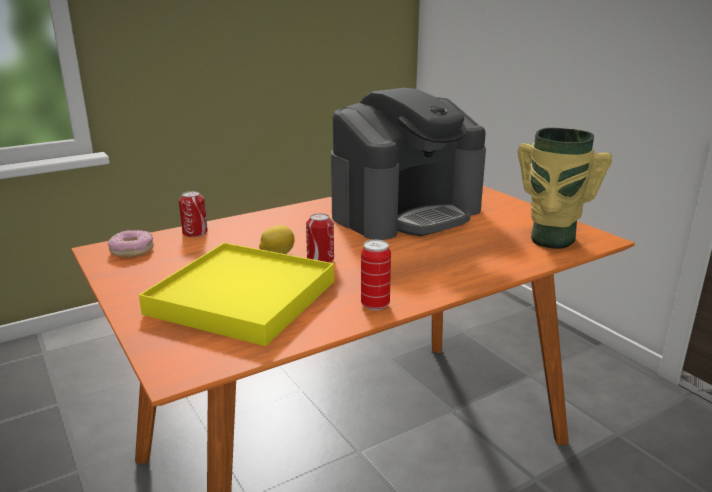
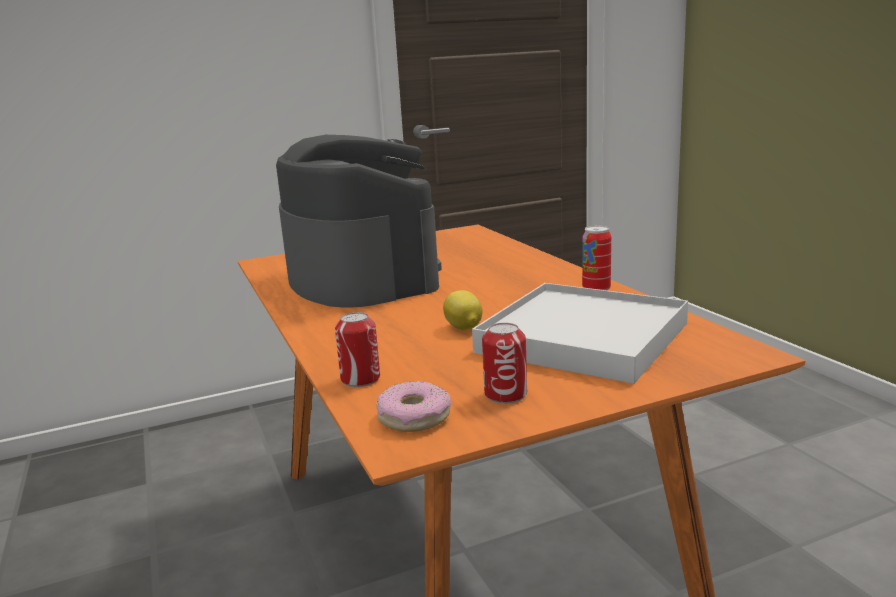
camera: 80 degrees left, 5 degrees down
(242, 297) = (582, 338): yellow tray -> white tray
(320, 259) = (484, 309): can -> can (505, 394)
(550, 240) = (465, 240): vase -> none

